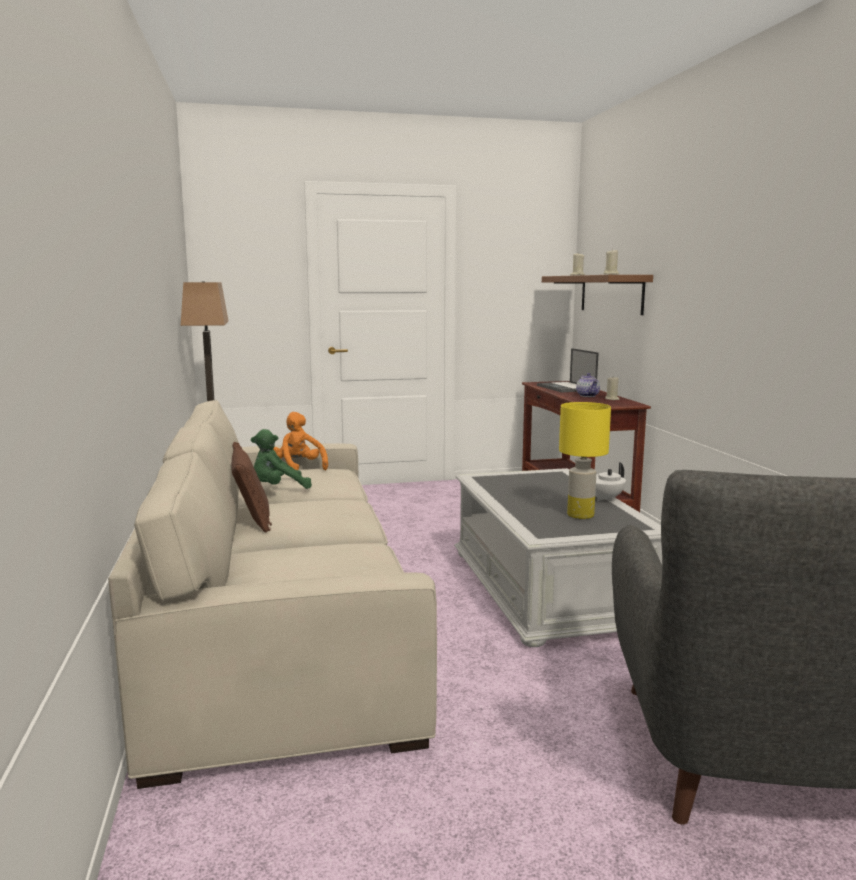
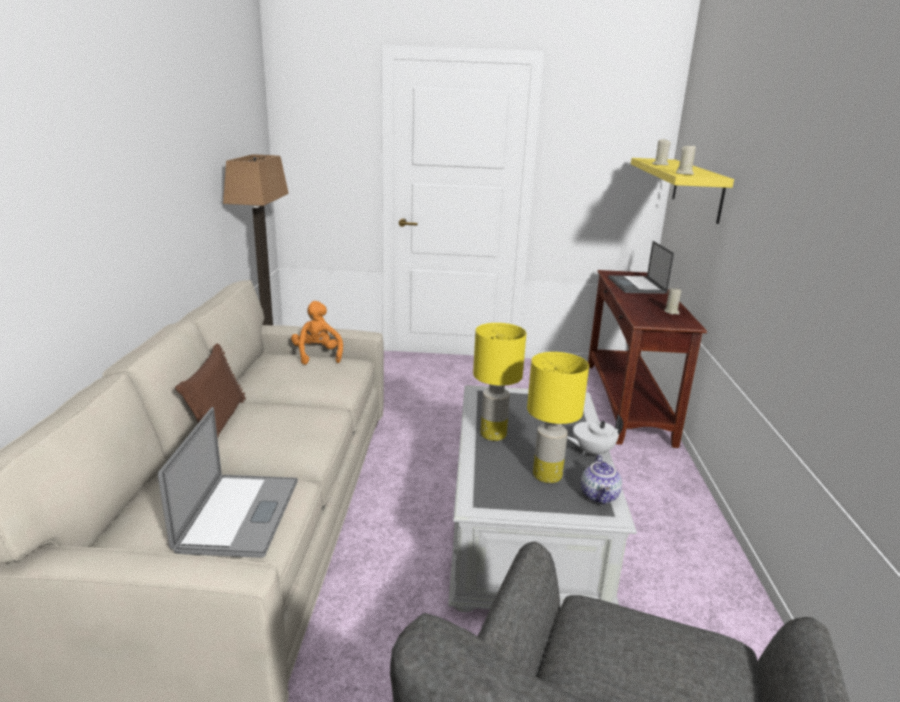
camera: 15 degrees right, 10 degrees up
(278, 489) = (274, 384): green plush toy -> none
(344, 562) = (239, 514): none -> laptop
(513, 499) = (494, 435): none -> yellow table lamp
(588, 396) = (649, 303): teapot -> teapot (600, 496)
(611, 294) = (697, 189): brown shelf -> yellow shelf

